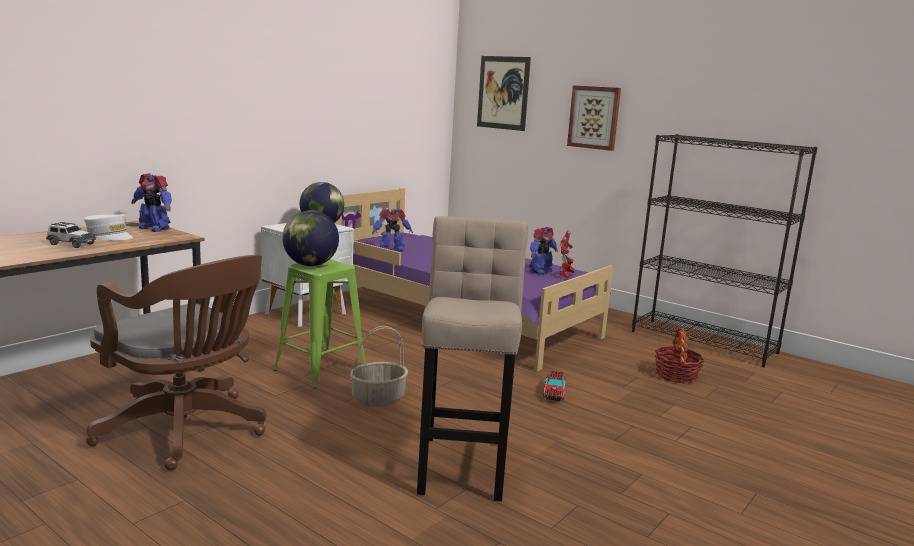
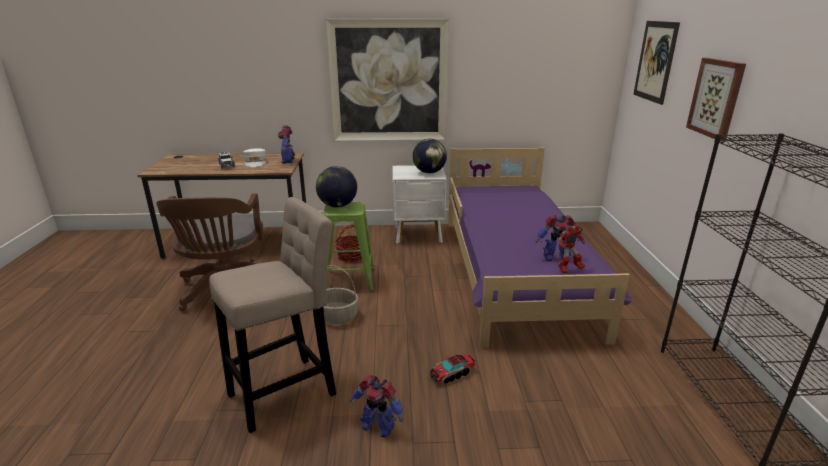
camera: 50 degrees right, 10 degrees up
(252, 112) = (388, 82): none -> picture
(391, 250) = (480, 201): toy robot -> toy robot (378, 426)
(676, 375) = (607, 421): basket -> basket (352, 256)

